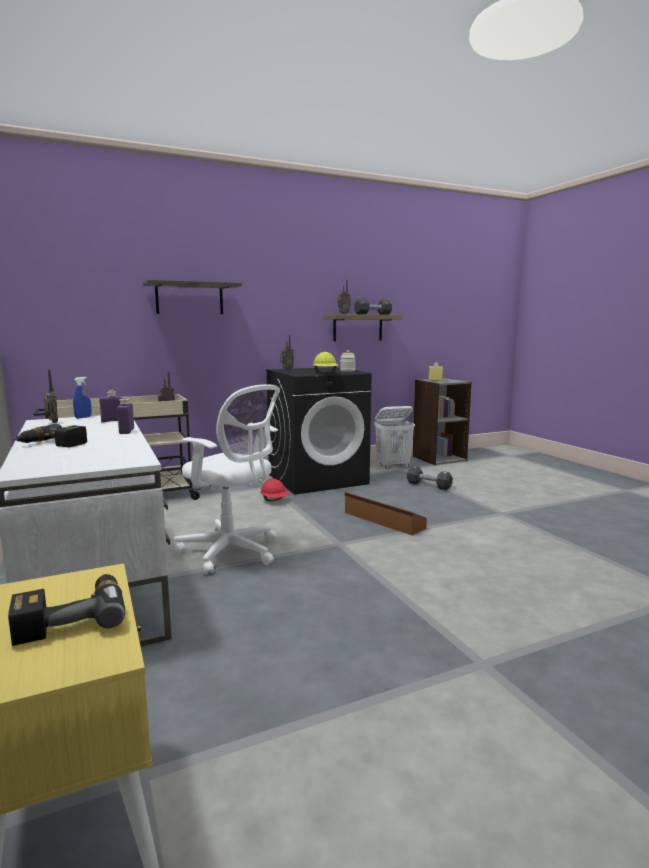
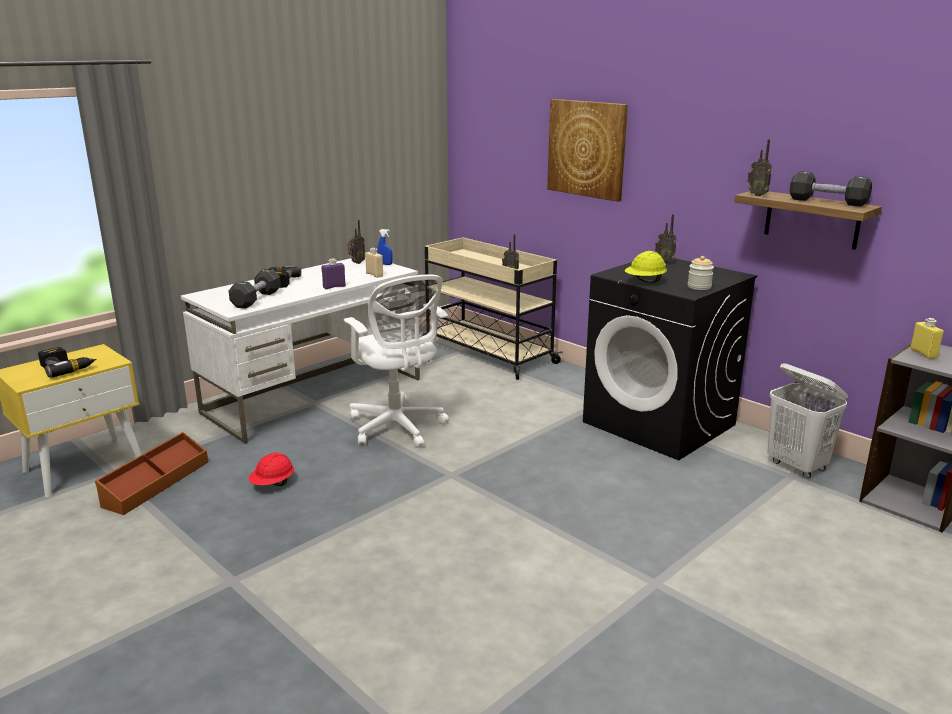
camera: 70 degrees right, 10 degrees up
(113, 421) = (374, 275): purple bottle -> beige bottle
(189, 298) = (587, 149): shelf -> picture
(232, 552) = (398, 428): white office chair -> white office chair turned 45 degrees counterclockwise
(274, 500) = (551, 416): red hard hat -> red hard hat (273, 484)
(383, 520) = (541, 490): brown storage box -> brown storage box (156, 483)
(428, 485) = (727, 507): black dumbbell -> black dumbbell (256, 299)

